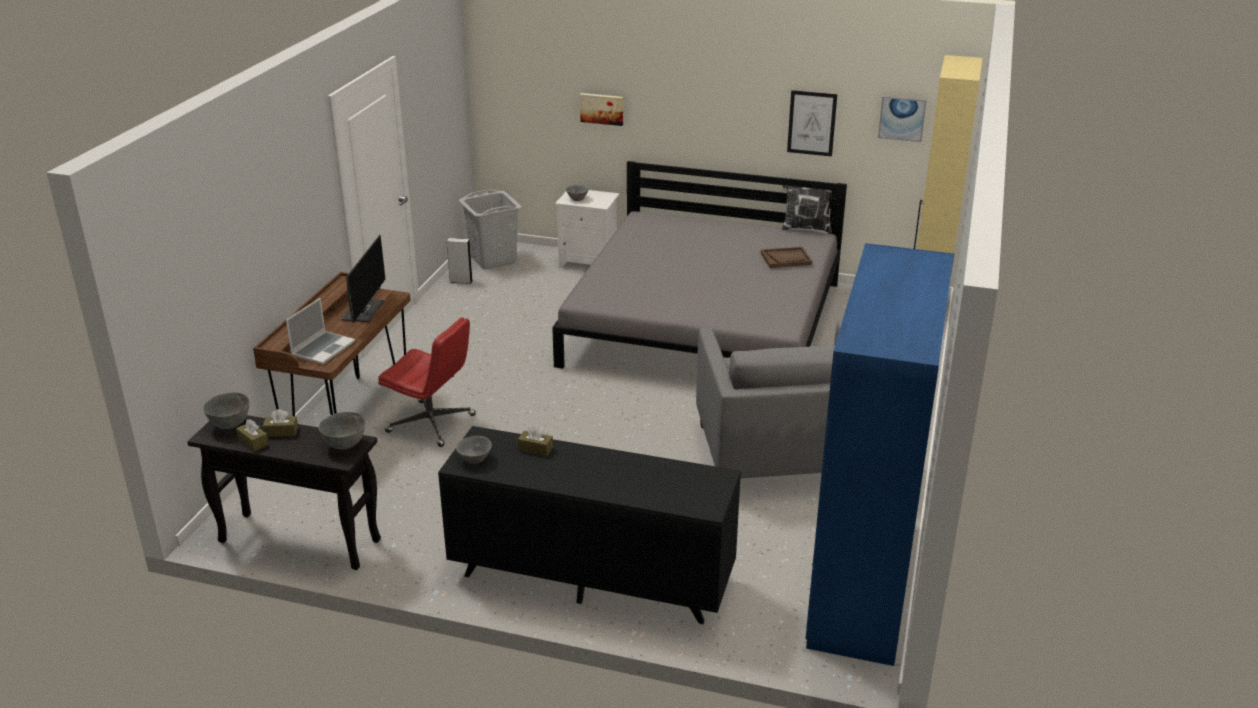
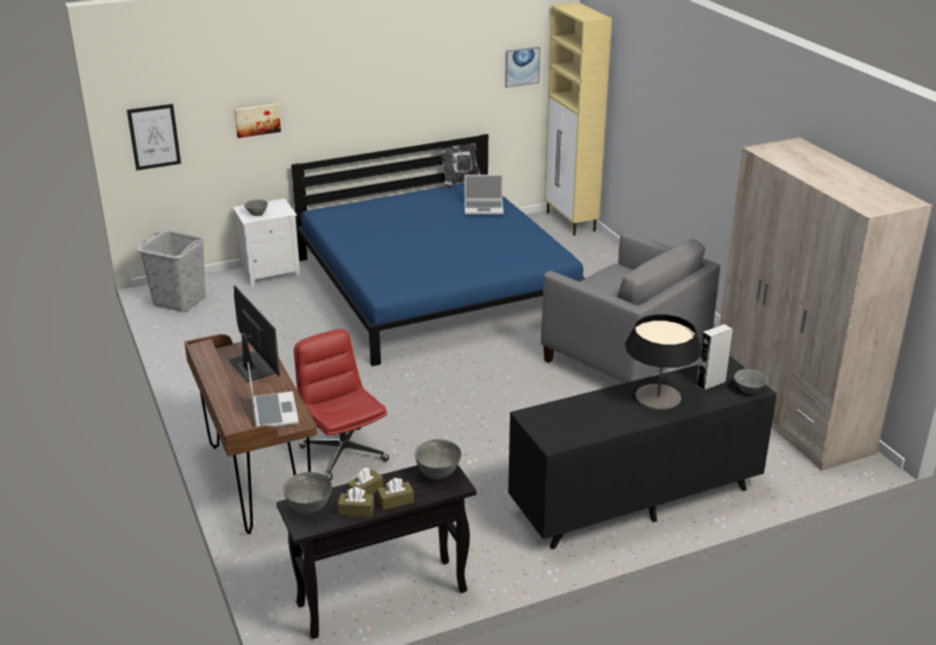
camera: 40 degrees left, 0 degrees up
(432, 424) = (343, 453): red office chair -> red office chair turned 105 degrees counterclockwise
(461, 281) = (178, 330): grey speaker -> grey speaker (710, 383)
(474, 459) = (555, 434): grey bowl -> grey bowl (747, 390)
(535, 449) = (584, 405): brown tissue box -> brown tissue box (395, 501)
(608, 472) = (658, 397): none -> table lamp
(705, 323) = (435, 287): grey bed -> blue bed
(786, 259) = (484, 208): brown tray -> laptop
(811, 123) = (451, 88): picture -> picture (154, 137)
(862, 583) = (790, 414): blue wardrobe -> beige wardrobe

